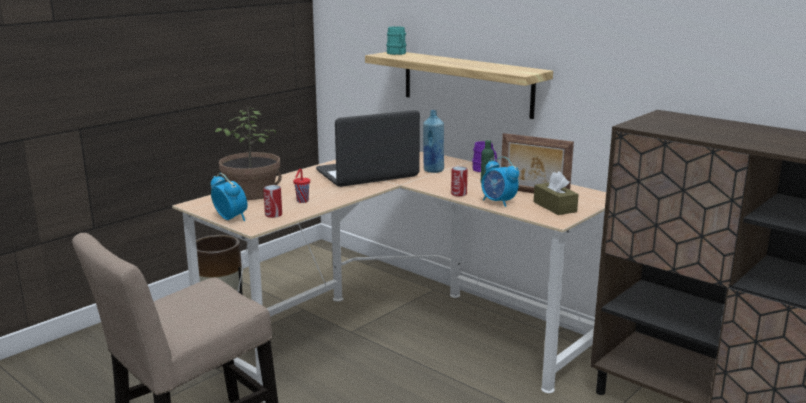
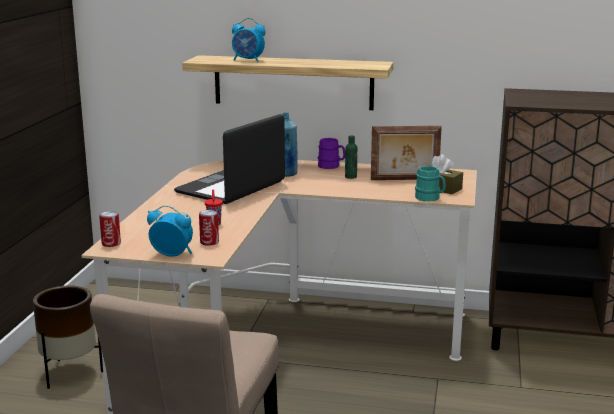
camera: 30 degrees left, 0 degrees up
(252, 193) = (147, 226): potted plant -> none
(397, 53) = (212, 58): turquoise mug -> turquoise mug (430, 198)
(459, 194) = (345, 191): can -> can (111, 243)
(498, 202) = (389, 192): alarm clock -> alarm clock (248, 60)

